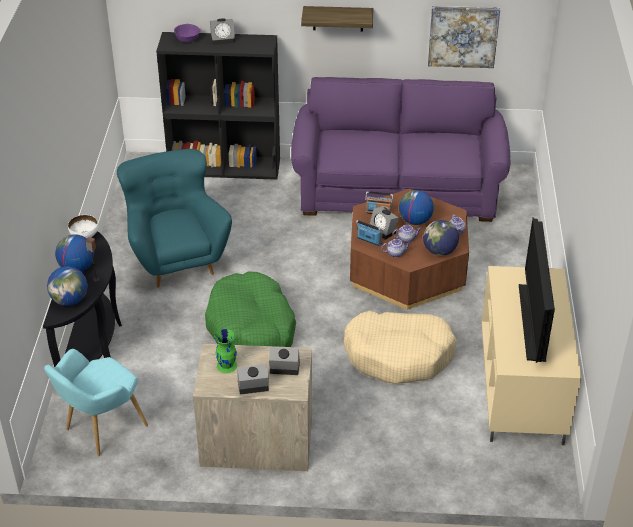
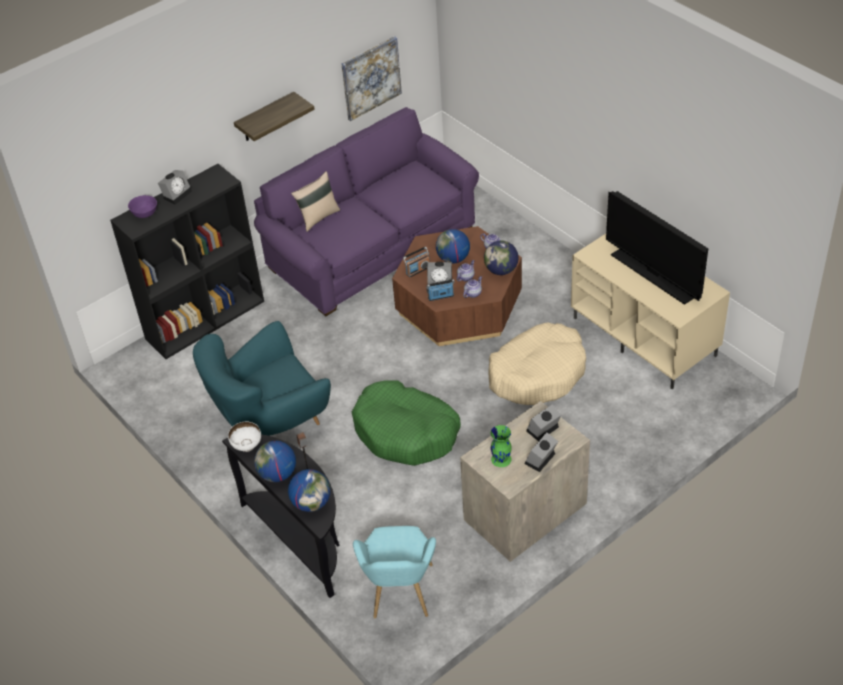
camera: 40 degrees left, 5 degrees up
(176, 258) = (271, 422): turquoise armchair -> turquoise armchair turned 60 degrees counterclockwise
(350, 131) = (318, 217): none -> beige pillow

